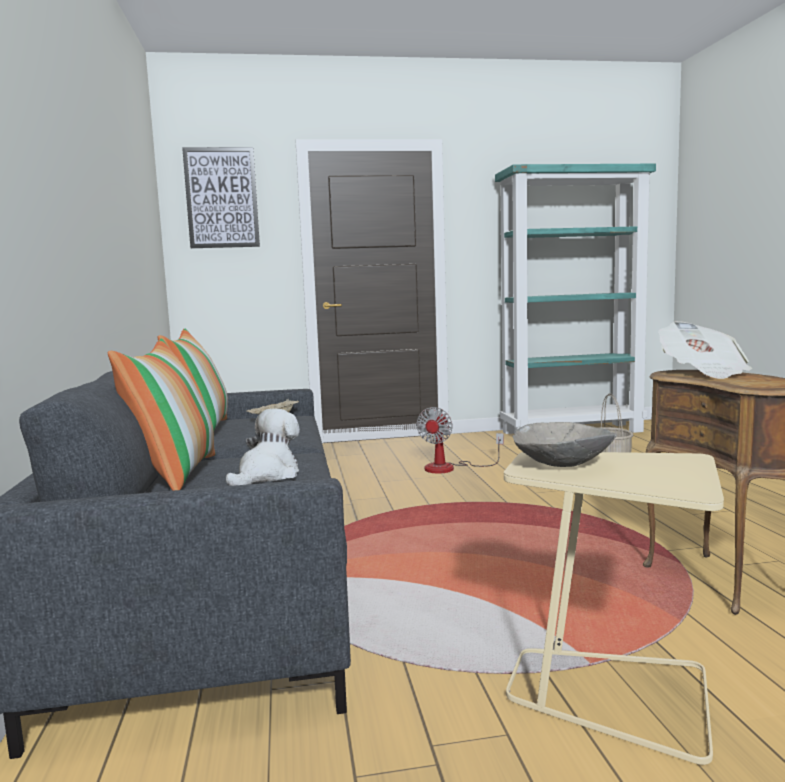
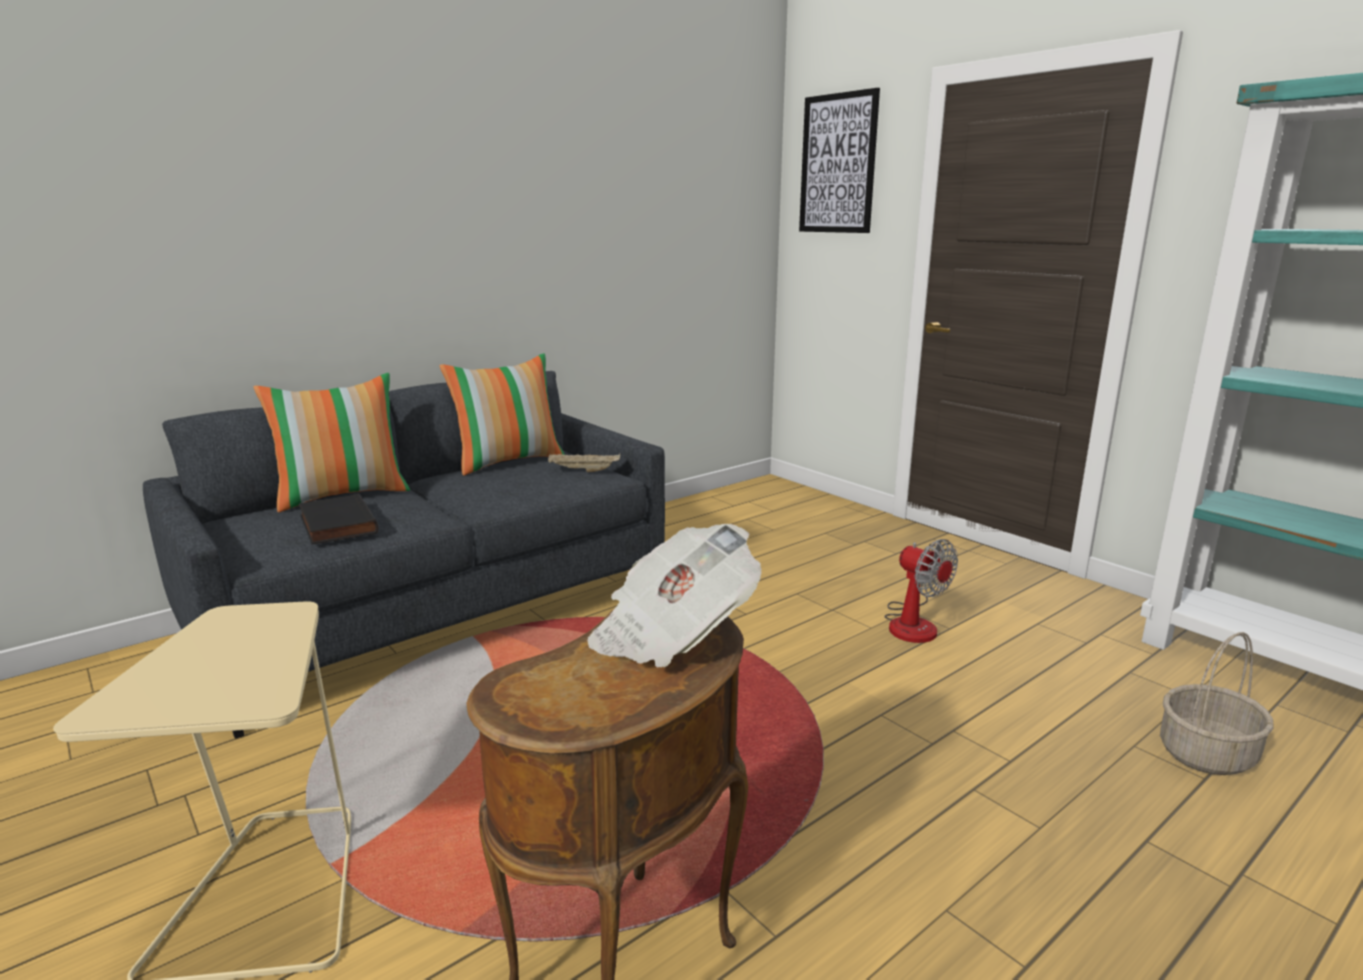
camera: 60 degrees right, 10 degrees up
(267, 475) = (335, 525): plush toy -> black book
(450, 468) = (912, 622): fan -> fan turned 120 degrees counterclockwise
(562, 465) = (239, 629): grey bowl -> none

